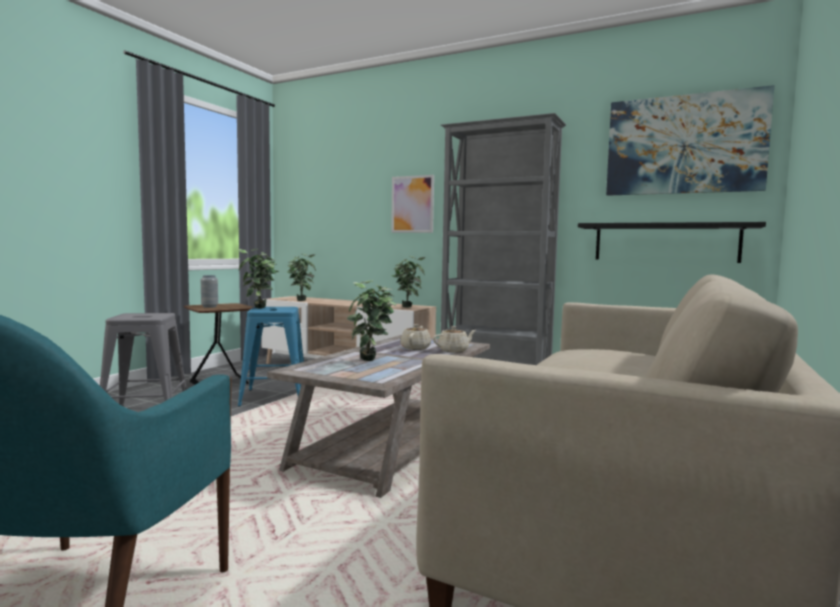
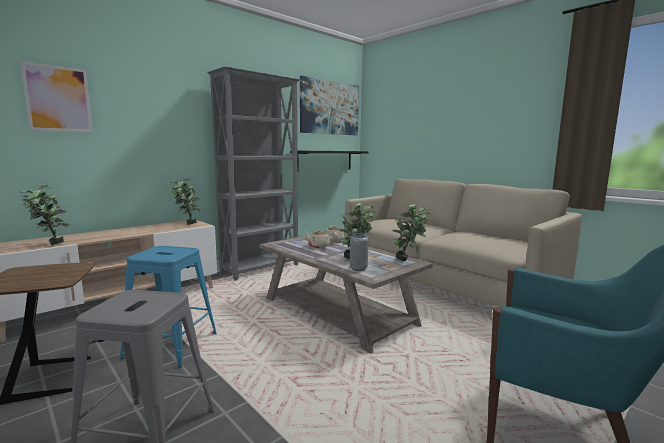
camera: 70 degrees left, 5 degrees up
(209, 307) = (33, 280): grey vase -> grey vase (358, 269)
(259, 308) = (155, 256): potted plant -> potted plant (409, 260)
(412, 204) = (161, 128): picture -> picture (58, 99)

